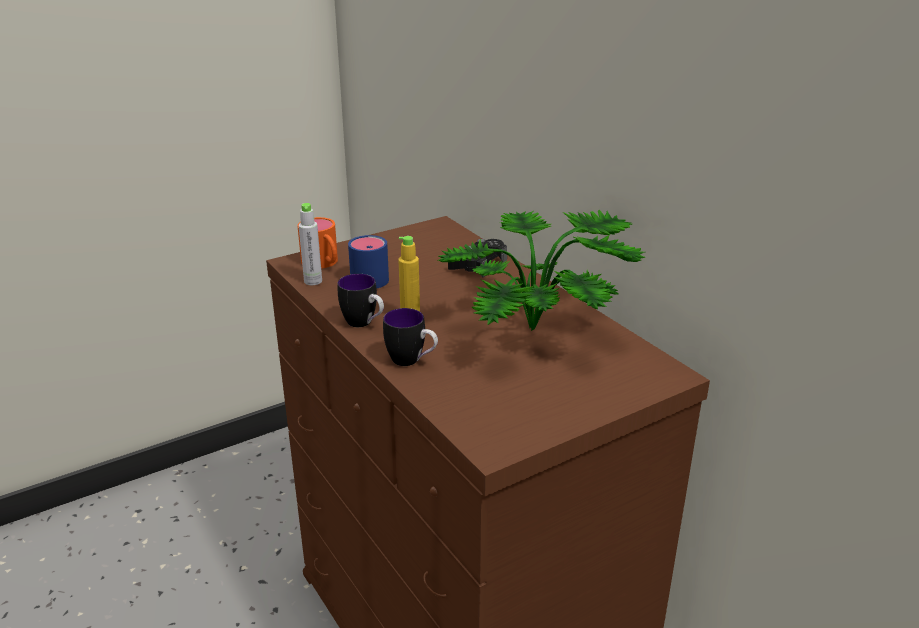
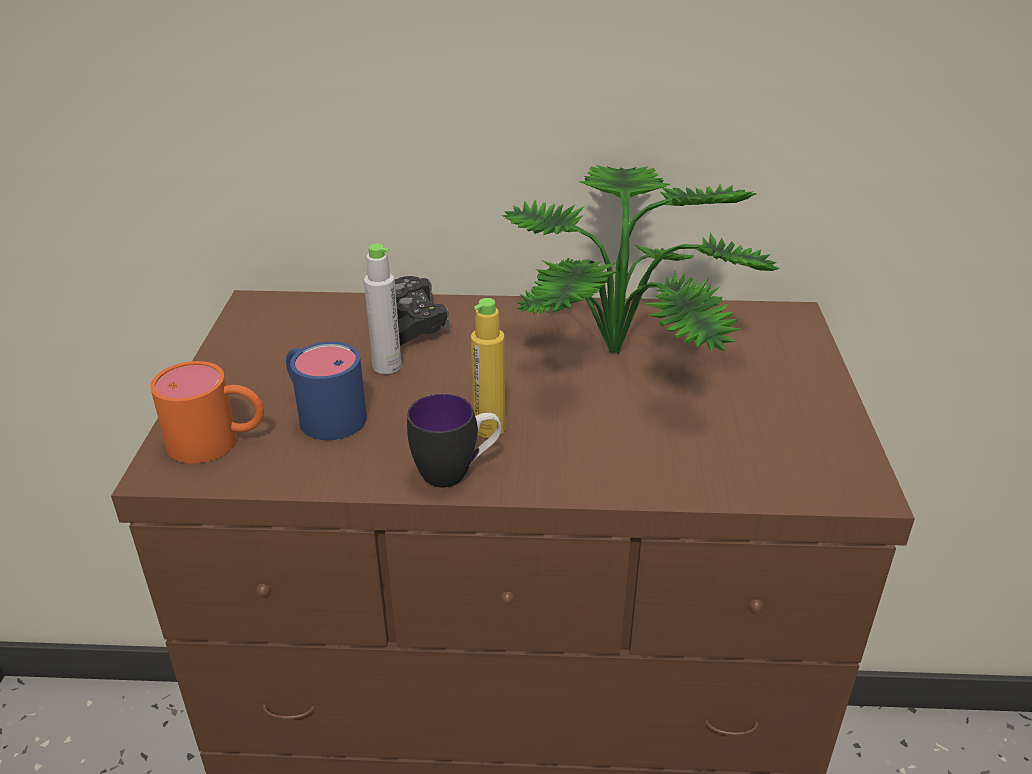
camera: 55 degrees left, 5 degrees up
(313, 281) = (261, 472): grey bottle -> grey bottle (387, 366)
(412, 361) = (604, 470): mug -> none

